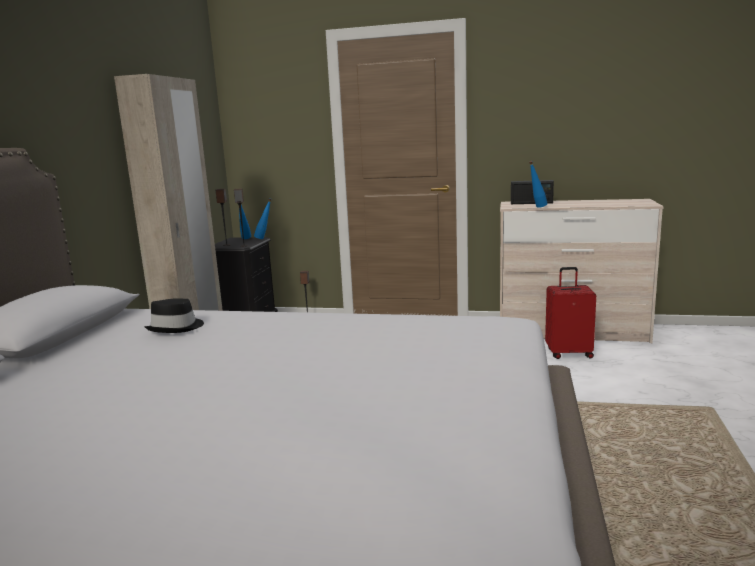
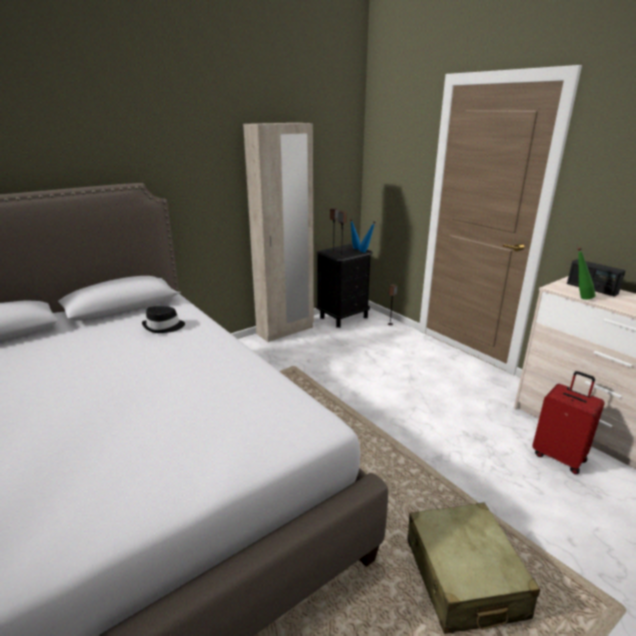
camera: 40 degrees right, 10 degrees up
(537, 207) = (579, 298): blue bottle -> green bottle
(622, 444) = (463, 577): none -> beige suitcase

